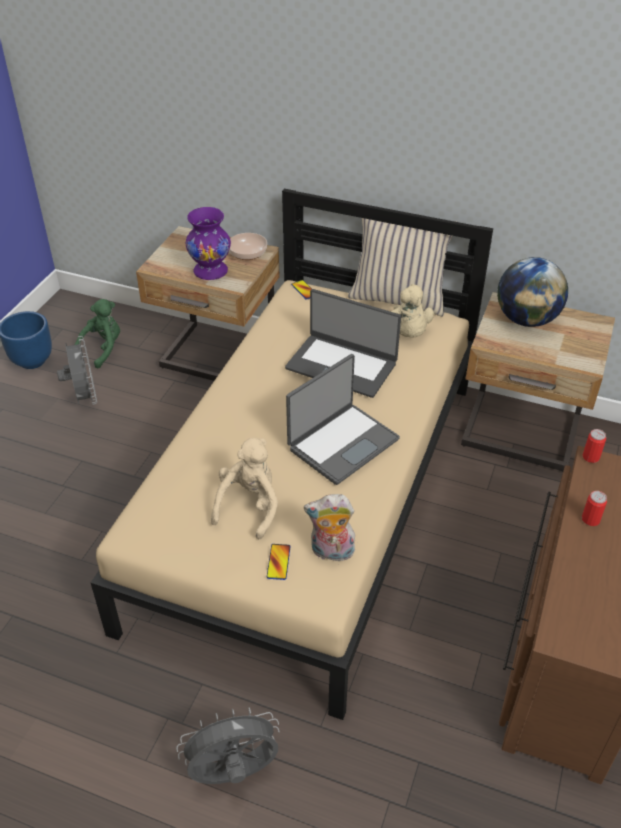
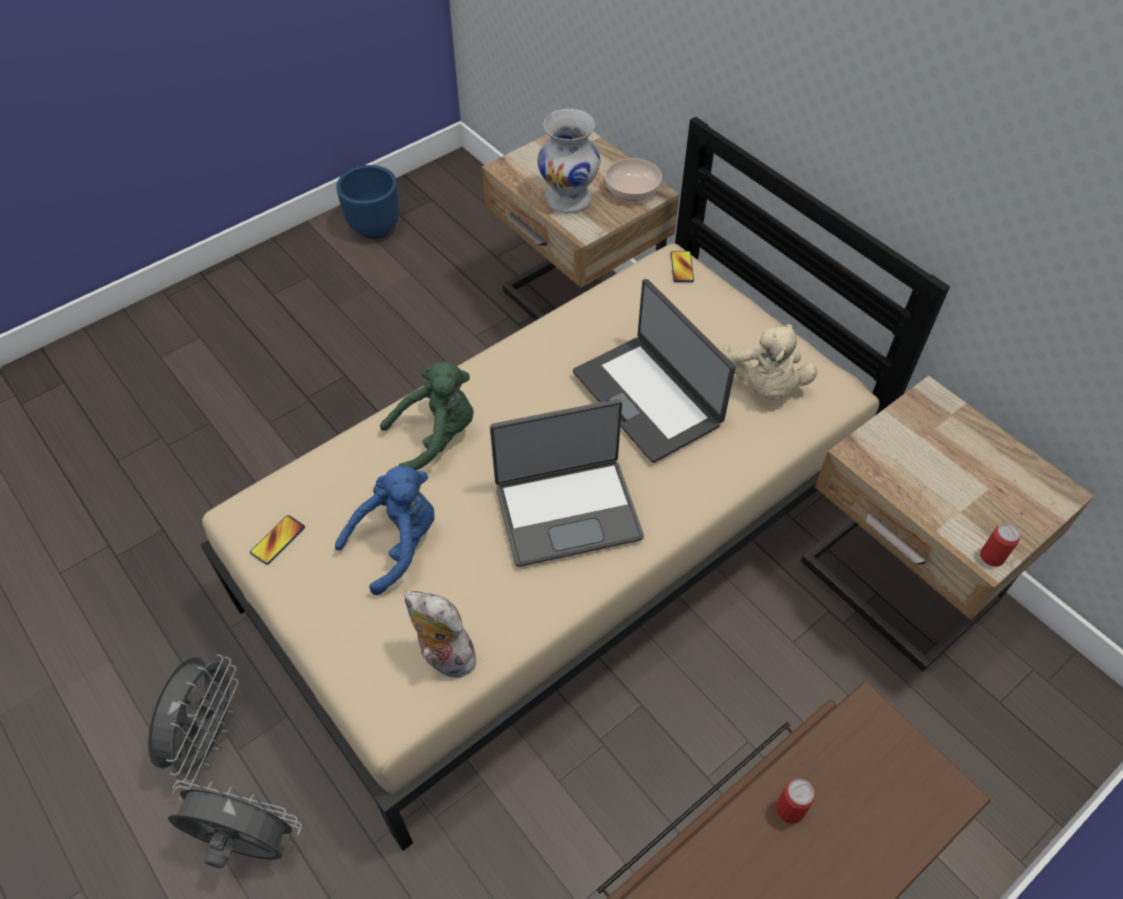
camera: 30 degrees right, 10 degrees up
(84, 398) = (398, 298): grey fan -> grey fan (208, 736)
(103, 349) = (457, 243): green plush toy -> green plush toy (436, 437)
(210, 271) = (567, 199): purple vase -> white vase
(249, 506) = (397, 543): beige plush toy -> blue plush toy
(278, 562) = (374, 637): phone -> phone (278, 540)
(398, 298) = (800, 328): beige pillow -> none
(526, 319) = (946, 441): globe -> none
(590, 457) = (868, 710): can -> can (992, 556)

